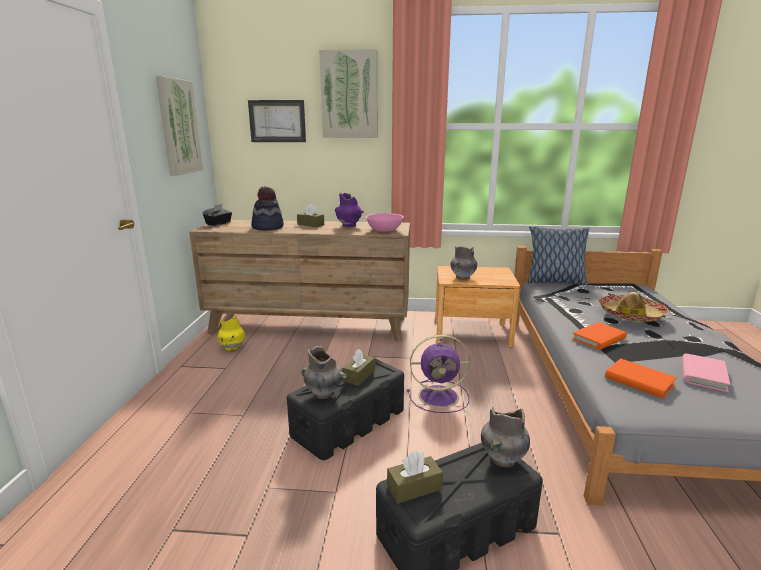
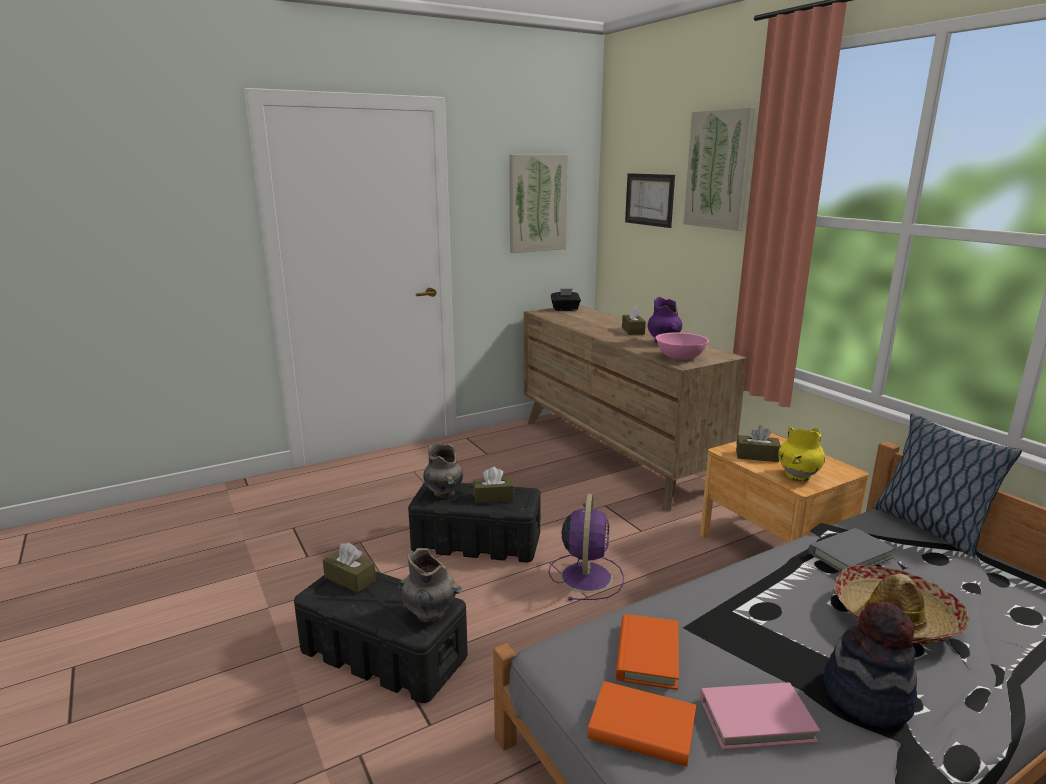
camera: 55 degrees right, 0 degrees up
(232, 347) = (522, 441): yellow vase -> yellow vase (798, 476)
(268, 227) = (588, 323): hat -> hat (867, 696)
(440, 396) = (586, 576): purple fan -> purple fan turned 135 degrees counterclockwise
(463, 277) = (757, 456): grey vase -> brown tissue box
(571, 302) = (850, 555): none -> grey book
(598, 339) = (747, 602): orange book -> orange book (642, 728)

